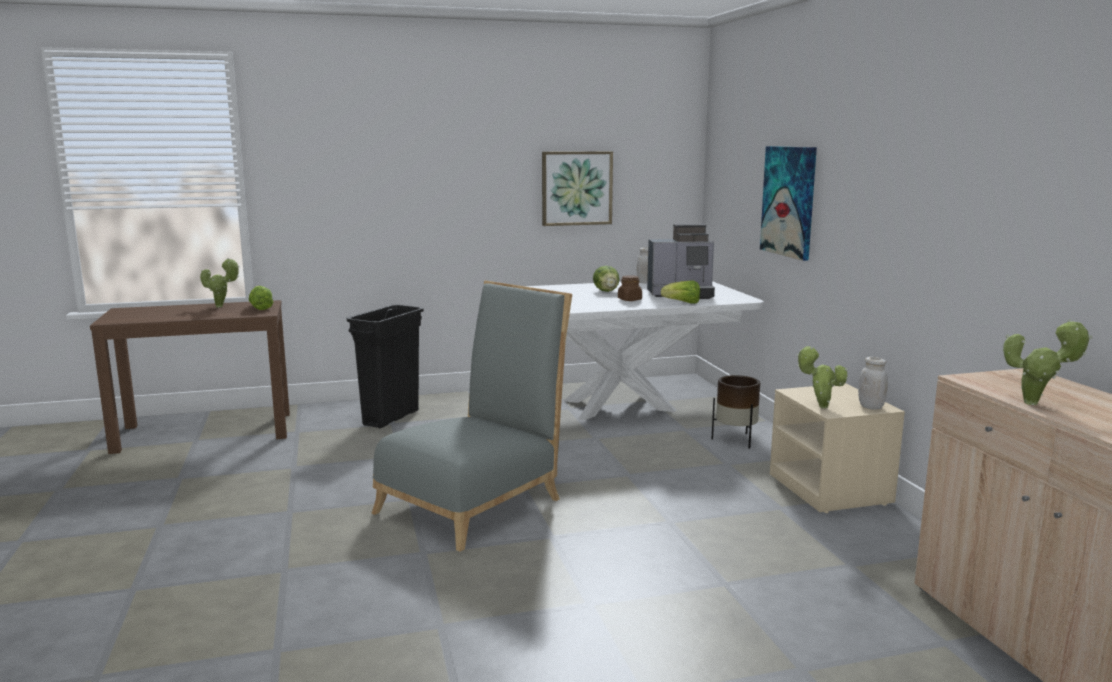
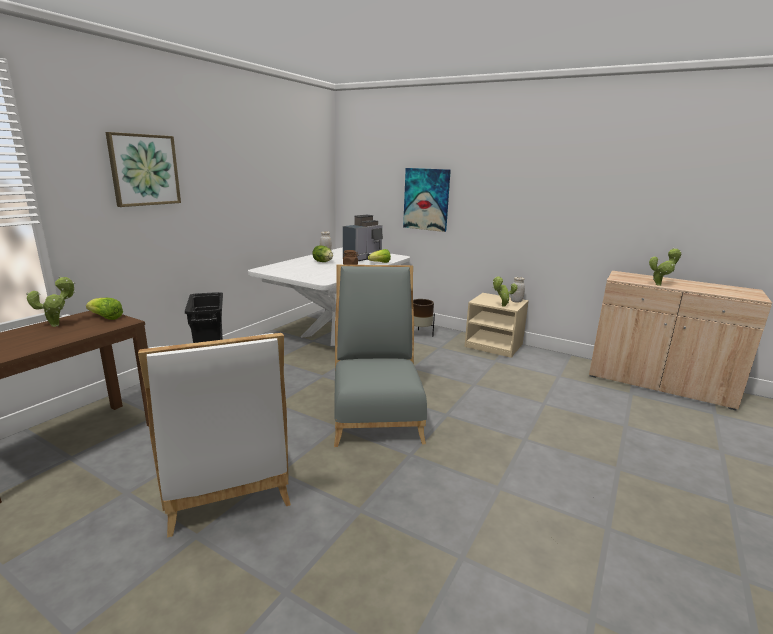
camera: 45 degrees left, 5 degrees up
(238, 503) = (226, 485): none -> white chair
(576, 188) = (279, 194): picture -> picture (144, 170)

